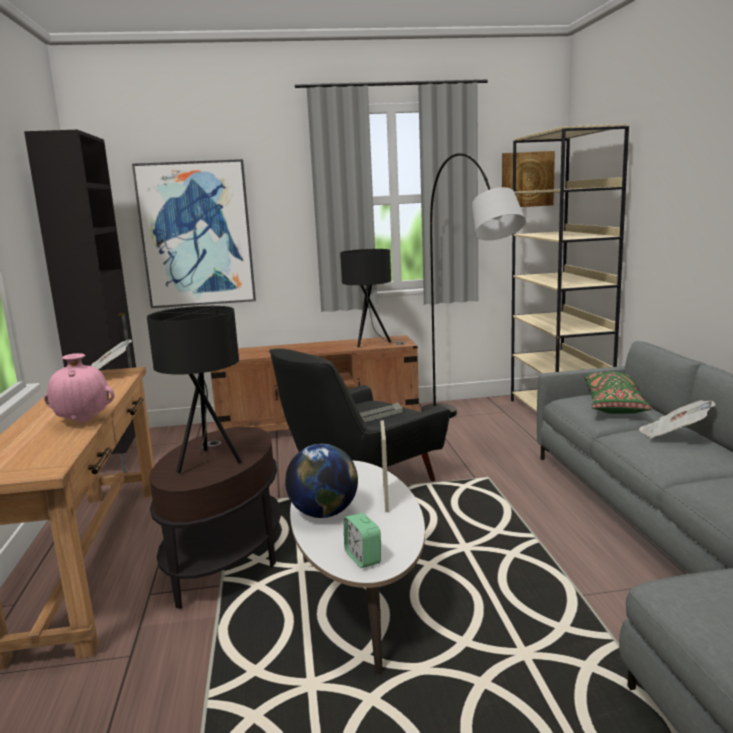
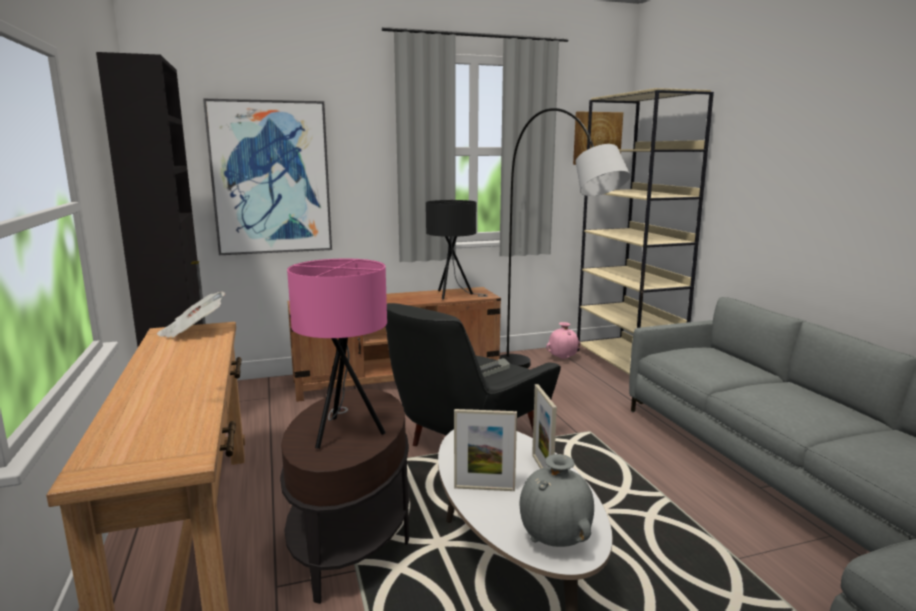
camera: 10 degrees left, 0 degrees up
(84, 422) = (200, 391): pink vase -> pink vase (563, 359)
(209, 461) = (345, 432): black table lamp -> pink table lamp
(324, 513) = (484, 488): globe -> picture frame
(363, 558) = (555, 542): alarm clock -> grey vase
(614, 404) = (712, 358): green pillow -> none
(673, 435) = (789, 391): newspaper -> none

